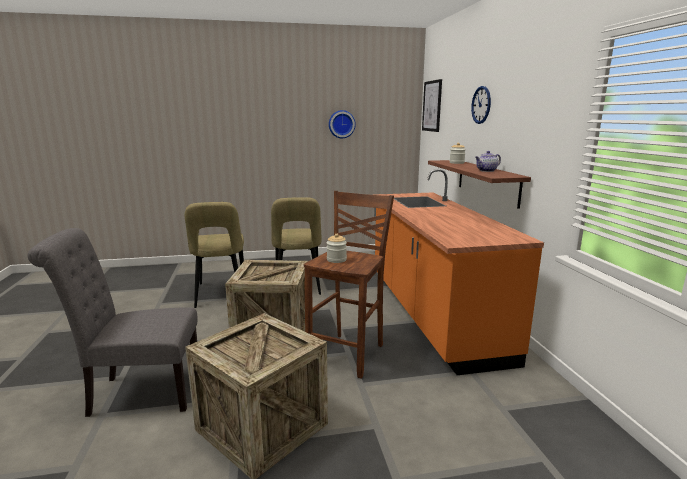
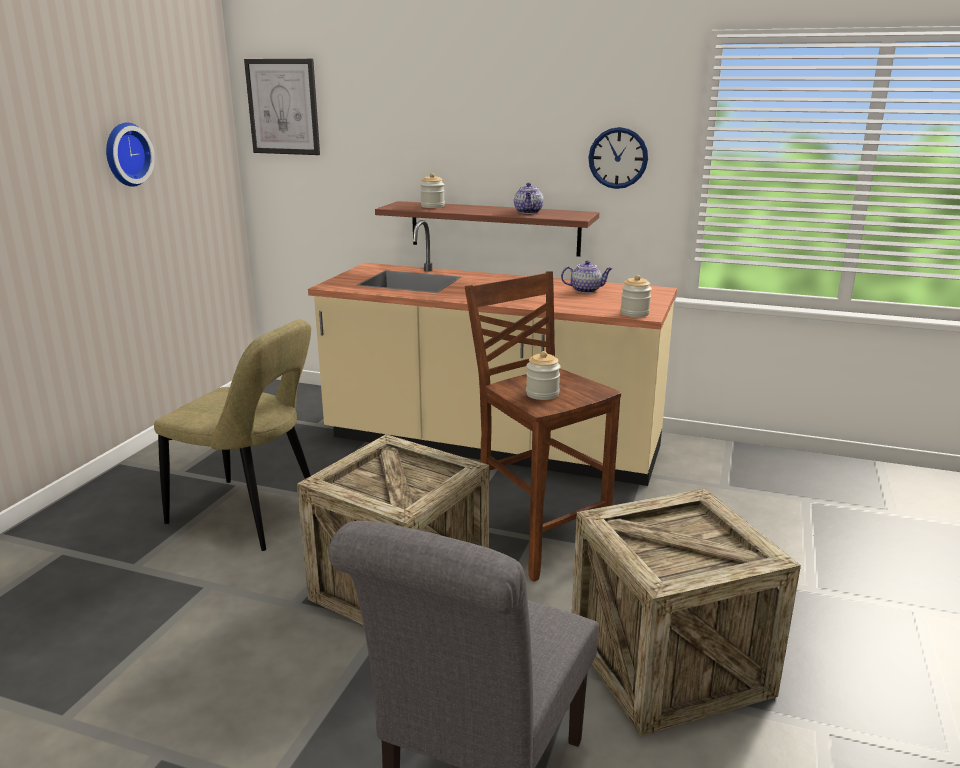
camera: 60 degrees left, 5 degrees up
(220, 295) = (153, 614): beige chair -> none
(432, 314) = (491, 445): orange counter -> beige counter
(452, 241) = (634, 313): none -> jar
(479, 226) = (586, 290): none -> teapot
(481, 105) = (457, 111): wall clock -> wall clock (618, 158)

